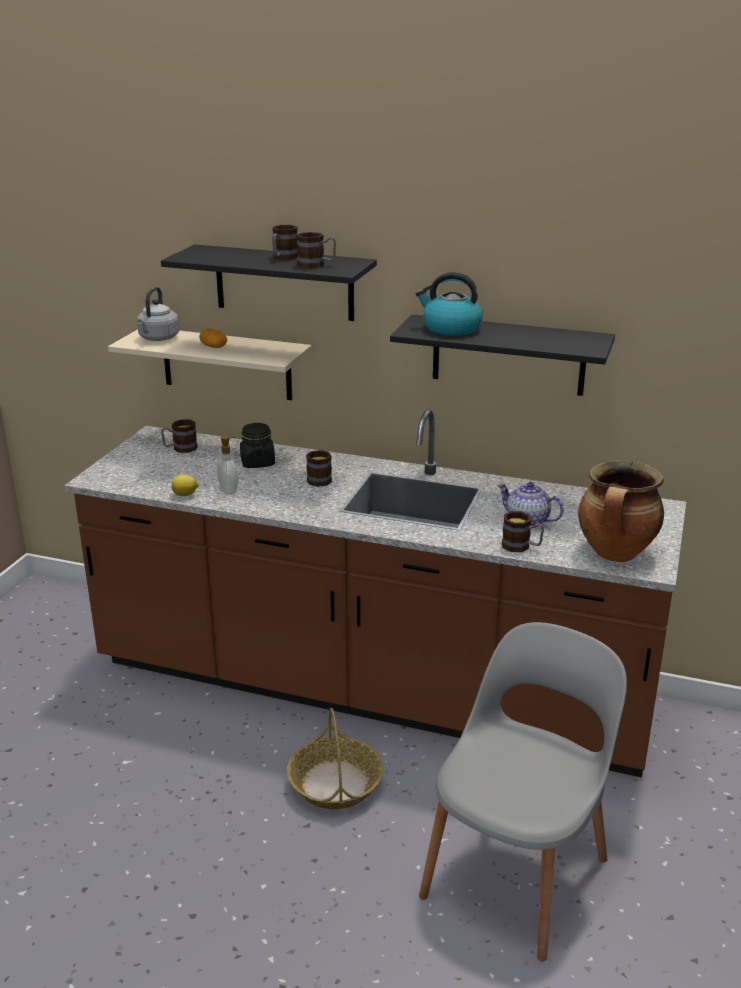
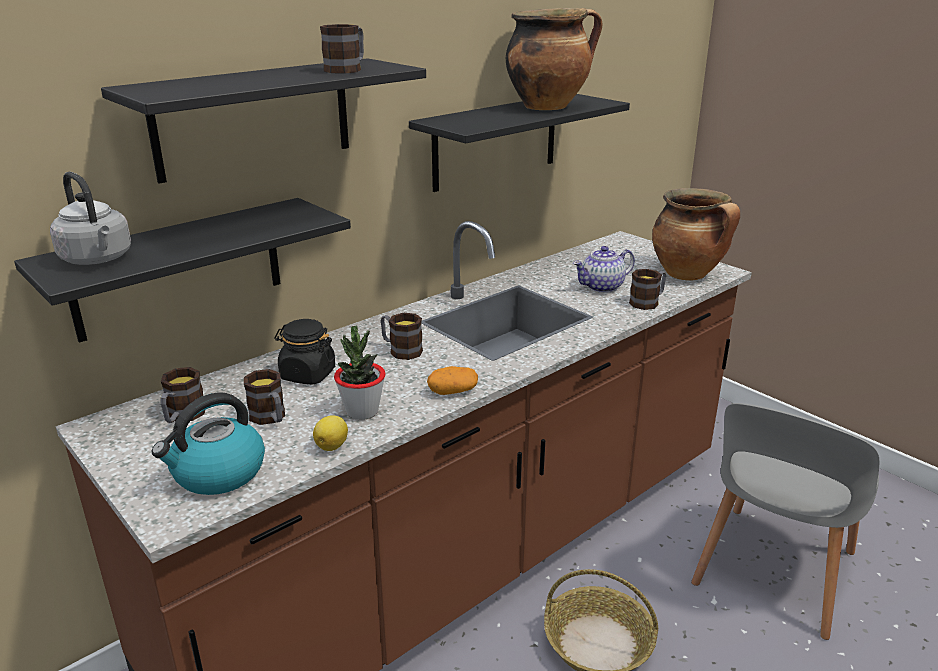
camera: 60 degrees left, 0 degrees up
(213, 347) = (207, 237): potato -> potato (452, 391)
(226, 363) = (179, 268): beige shelf -> black shelf
(229, 491) = (362, 412): soap dispenser -> potted plant
(283, 258) = (283, 73): mug -> mug (270, 418)
(450, 328) = (482, 118): kettle -> kettle (218, 473)
(517, 873) = (773, 571): grey chair -> grey chair turned 120 degrees counterclockwise
(532, 337) = (548, 106): none -> cooking pot

